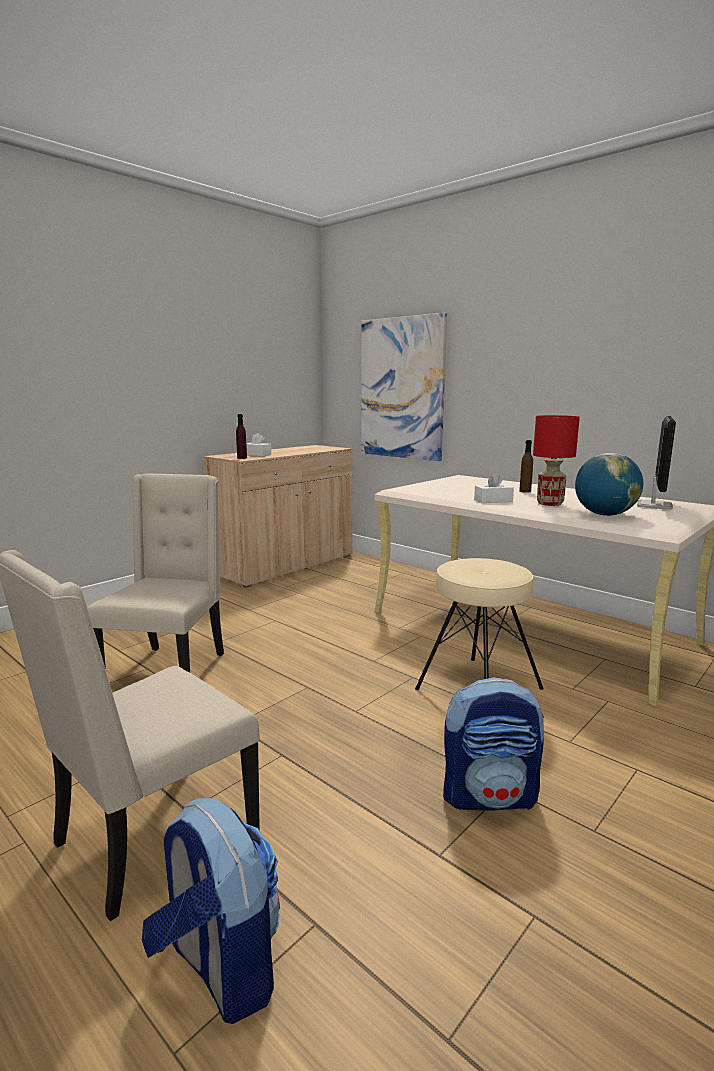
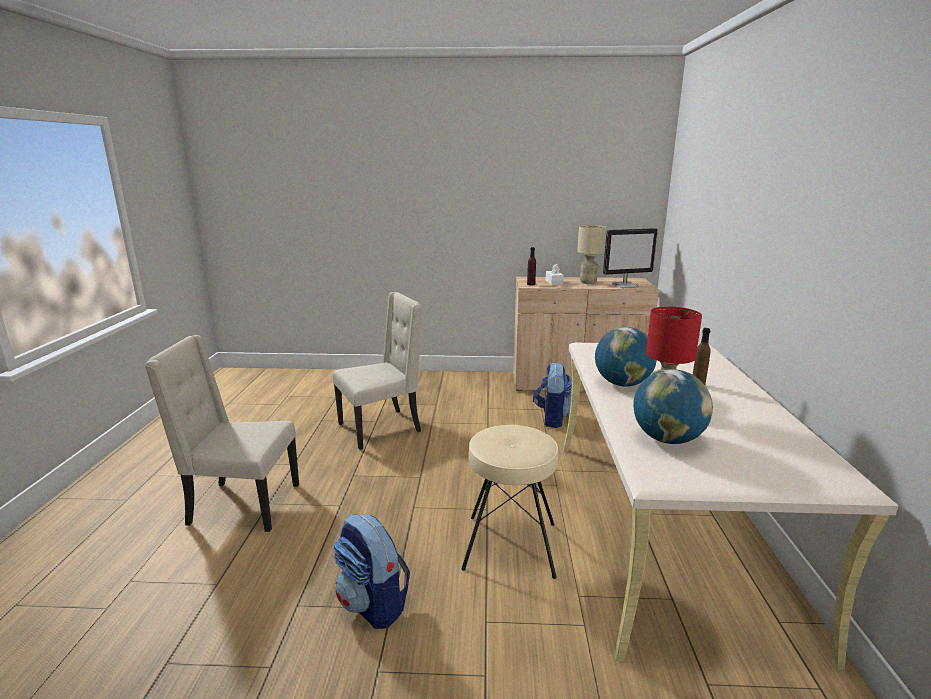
camera: 50 degrees right, 5 degrees up
(219, 966) = (176, 568): backpack -> backpack (552, 418)
(286, 451) = (588, 282): none -> beige table lamp
(402, 388) = (701, 236): picture -> none
(493, 500) = (622, 384): white tissue box -> globe
(654, 505) = (777, 455): monitor -> monitor (625, 285)

